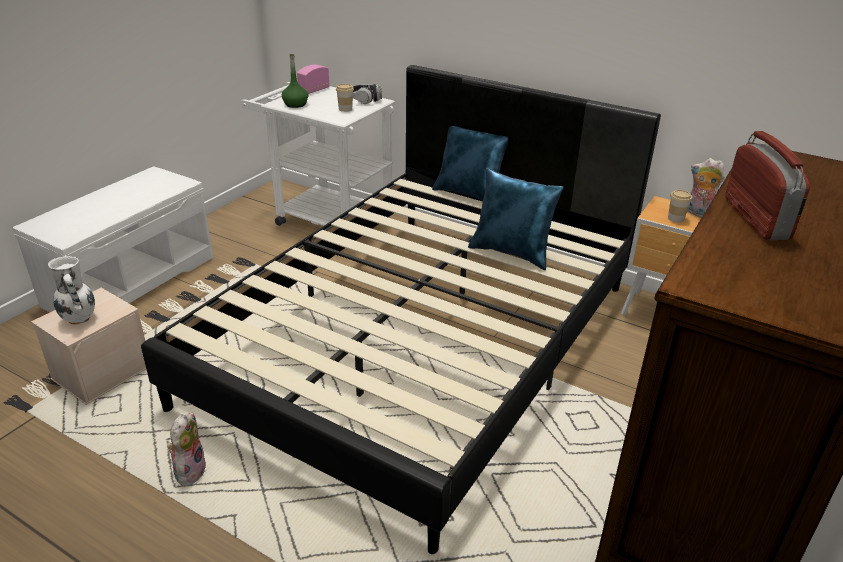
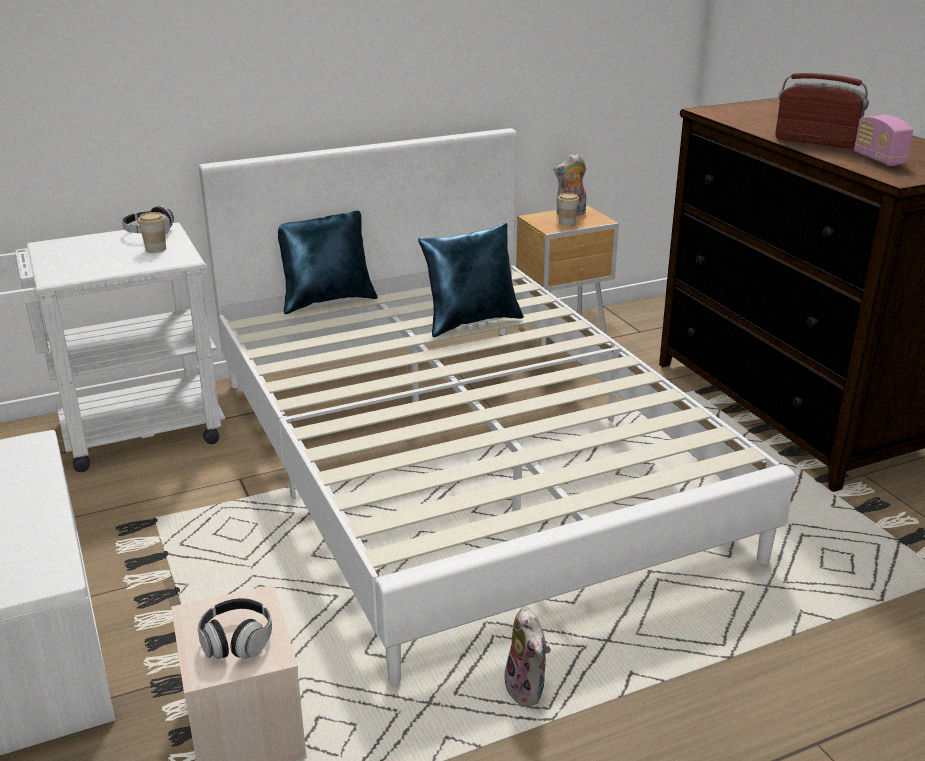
camera: 55 degrees left, 5 degrees down
(79, 318) = (237, 641): white vase -> headphones
(189, 470) = (528, 690): plush toy -> plush toy turned 150 degrees counterclockwise
(295, 104) = (81, 269): green bottle -> none
(314, 90) = (55, 249): radio -> radio (878, 159)
(421, 341) = (463, 460): black bed -> white bed

